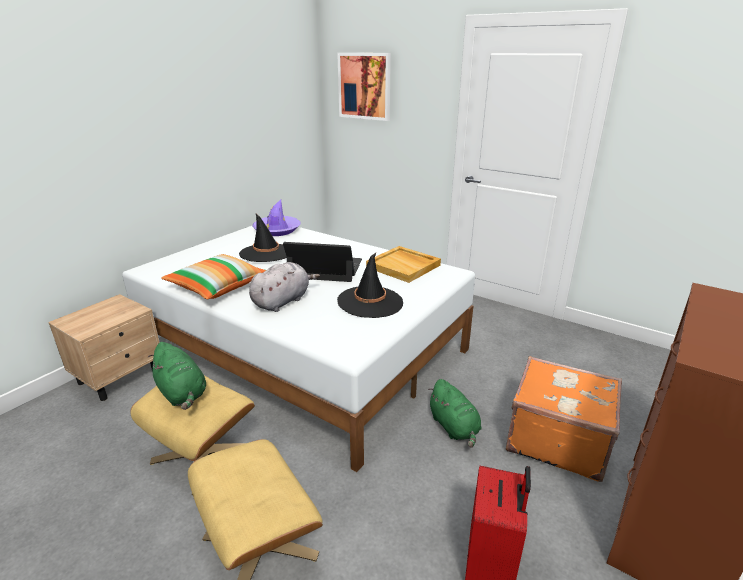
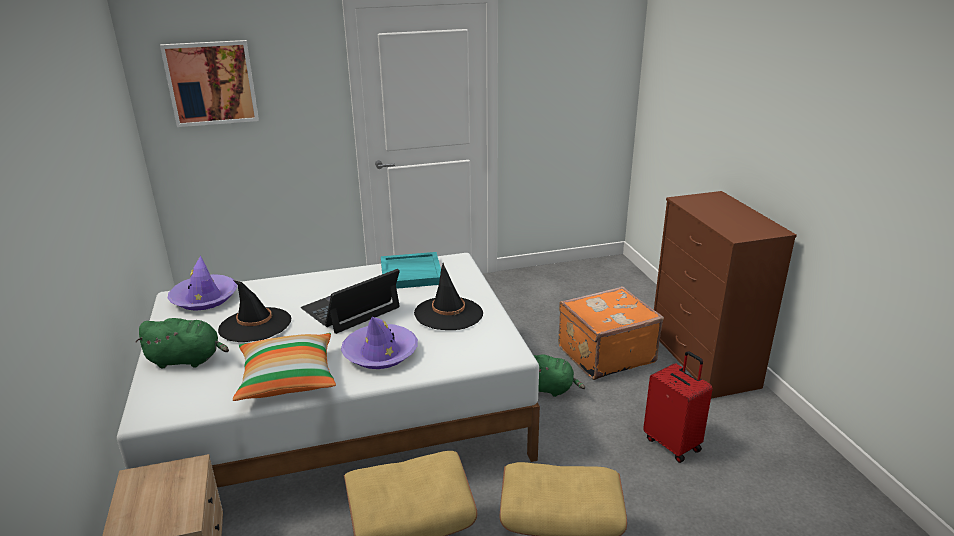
camera: 50 degrees left, 0 degrees up
(182, 393) = (394, 487): green plush toy -> green plush toy (187, 360)
(283, 301) = (380, 353): grey plush toy -> purple hat
(404, 266) = (411, 273): beige tray -> turquoise tray

